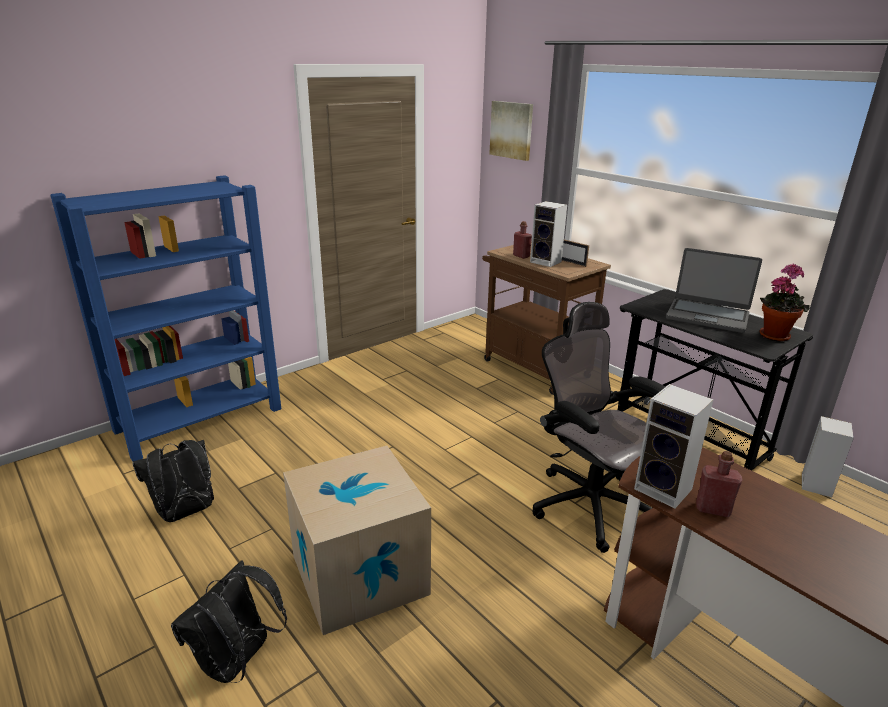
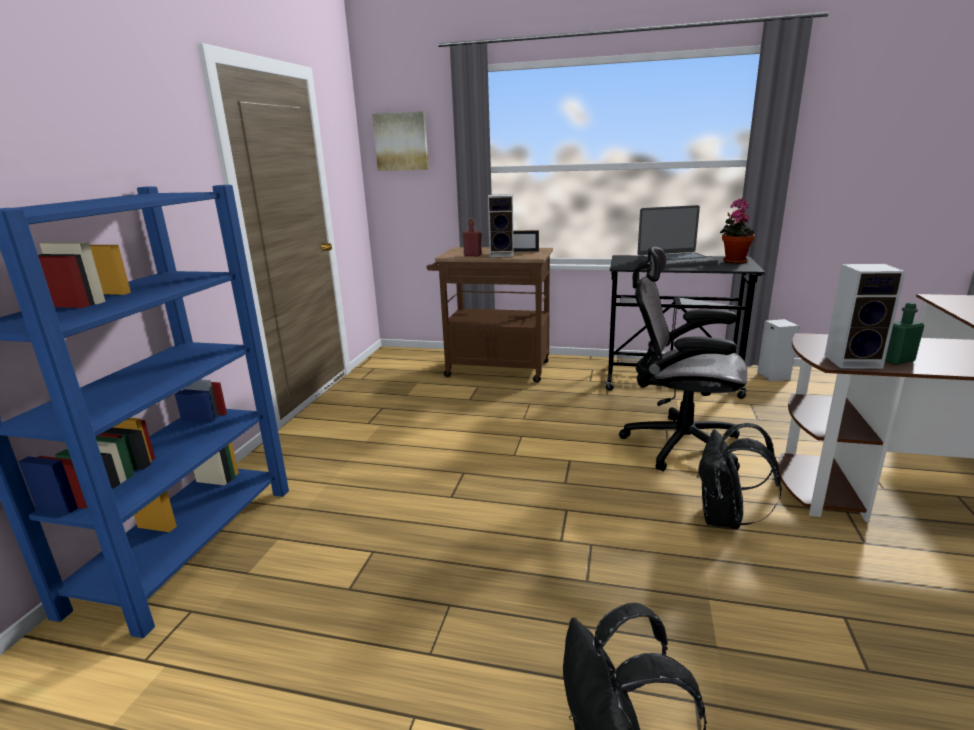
camera: 35 degrees left, 5 degrees down
(185, 513) = (316, 652): black backpack -> black backpack (725, 519)
(359, 574) = (599, 593): cardboard box -> none
(712, 509) = (897, 360): red bottle -> green bottle

